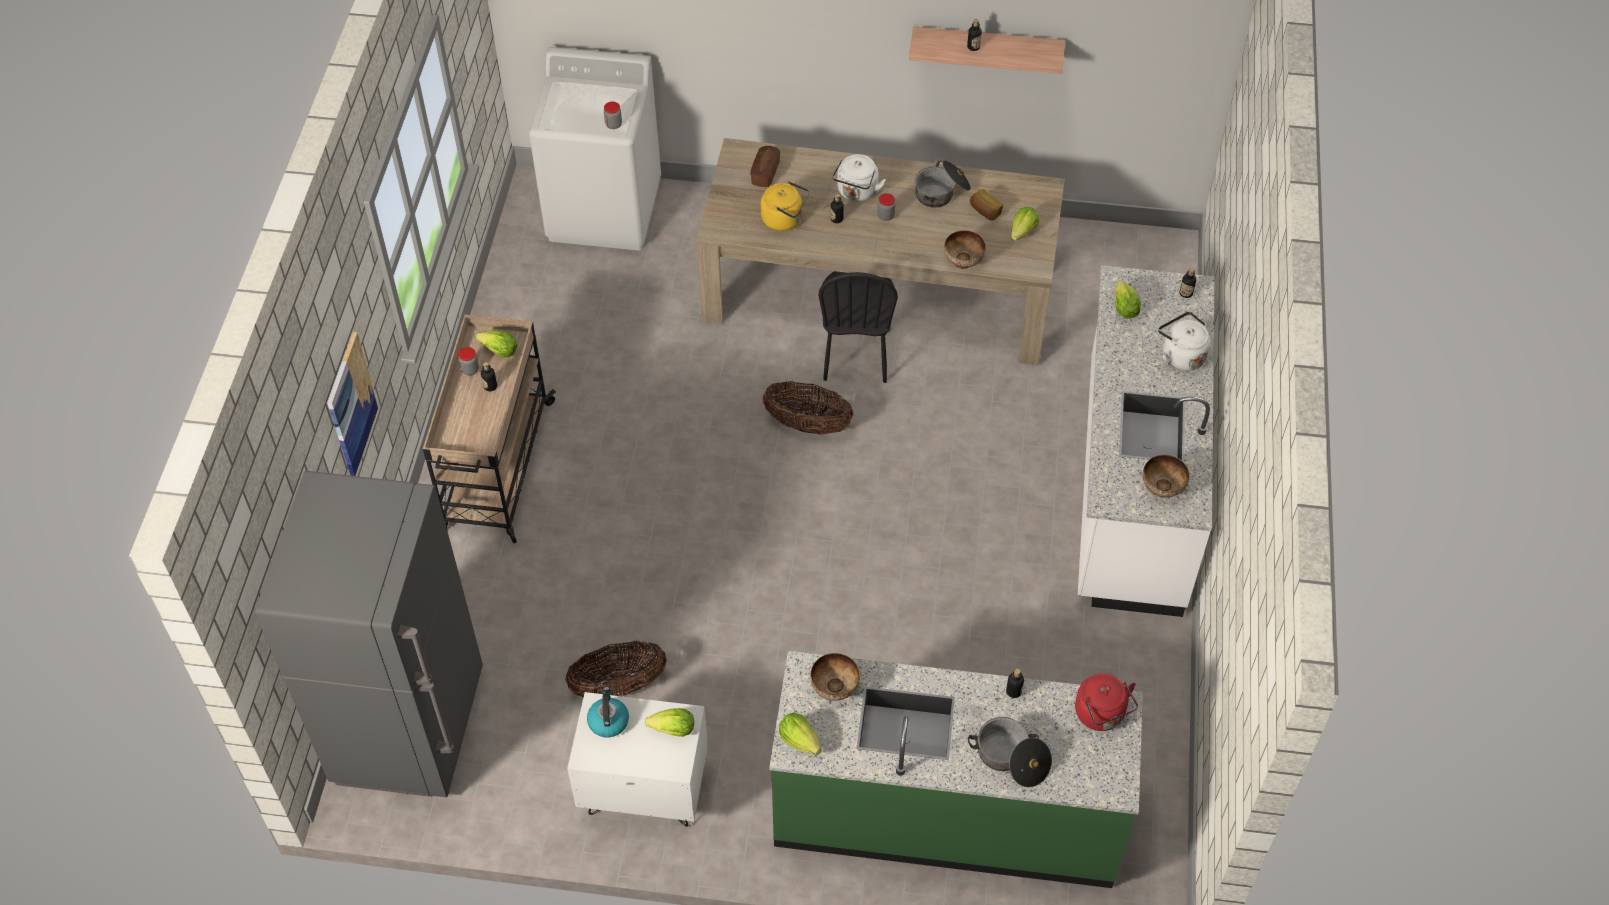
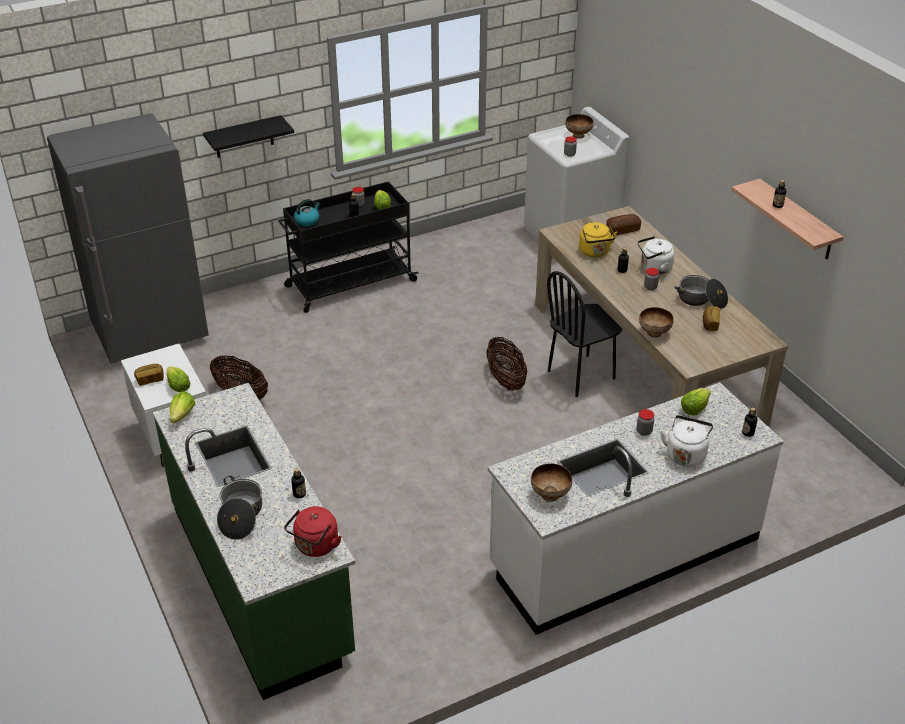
camera: 55 degrees right, 15 degrees down
(351, 404) = (244, 137): picture -> black shelf
(496, 468) = (349, 284): beige cart -> black cart
(608, 721) = (165, 360): kettle -> kettle (307, 221)
(635, 753) = (150, 379): none -> bread
(834, 688) = (235, 413): bowl -> bowl (578, 135)
(1023, 232) = (715, 347): lettuce -> none
(1127, 365) = (644, 431): none -> jar

